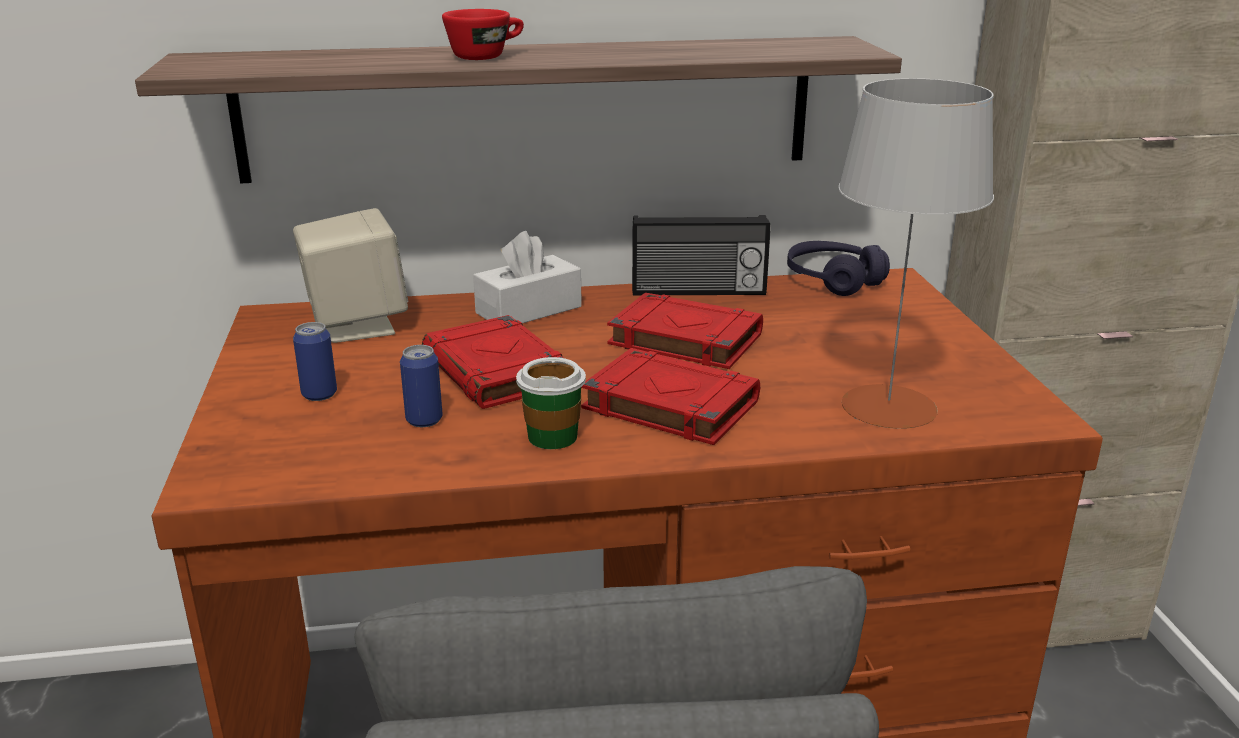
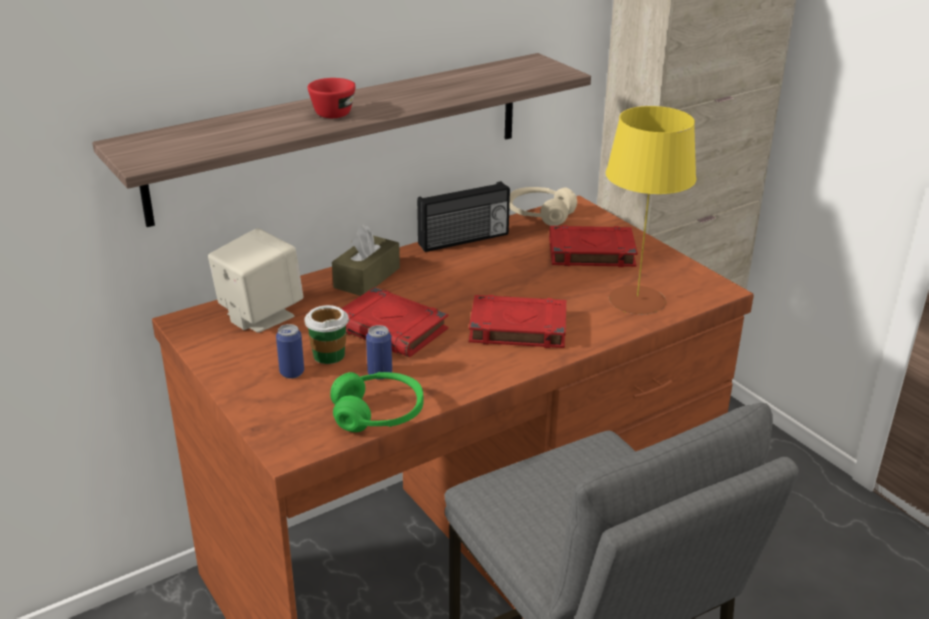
camera: 25 degrees left, 5 degrees up
(367, 468) = (378, 414): none -> green headphones
(528, 310) = (367, 278): white tissue box -> brown tissue box
(552, 436) = (468, 365): cup -> cup (329, 355)
(683, 340) = (486, 279): red book -> red book (590, 252)
(833, 280) = (540, 215): purple headphones -> beige headphones
(888, 407) = (637, 300): grey table lamp -> yellow table lamp

